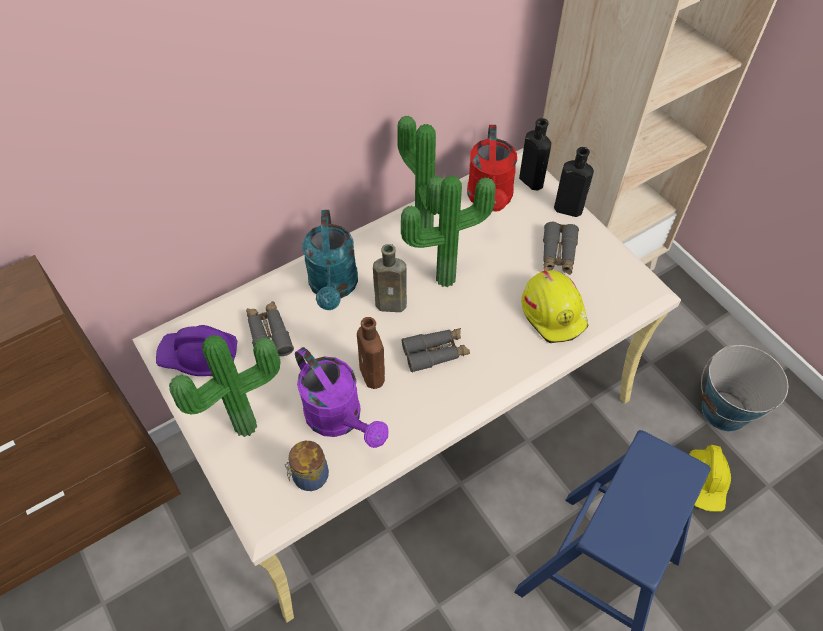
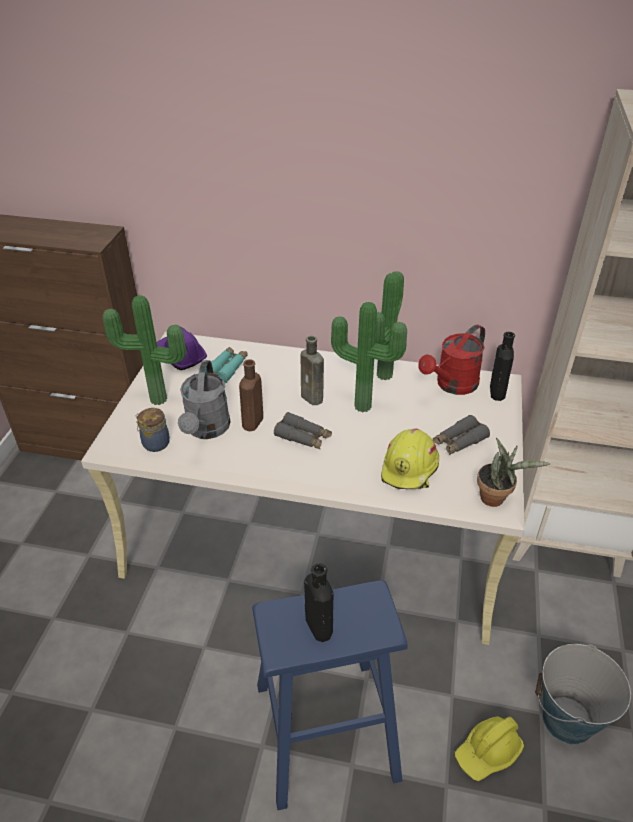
camera: 45 degrees right, 15 degrees down
(269, 334) = (227, 368): grey binoculars -> turquoise binoculars
(334, 287) = (291, 370): turquoise watering can -> none
(340, 419) = (206, 430): purple watering can -> grey watering can
(566, 208) = (501, 421): black bottle -> black bottle (317, 625)
(640, 287) = (496, 498): none -> potted plant

